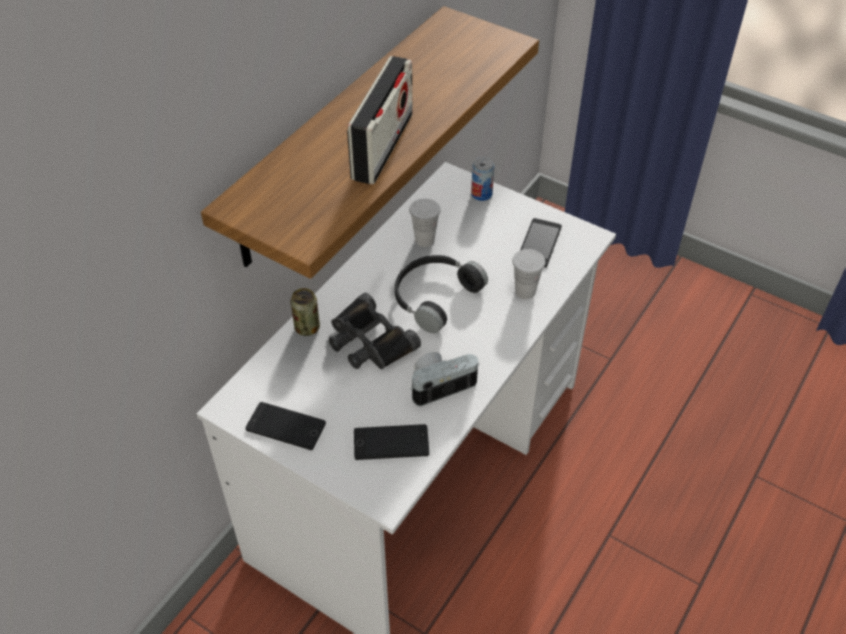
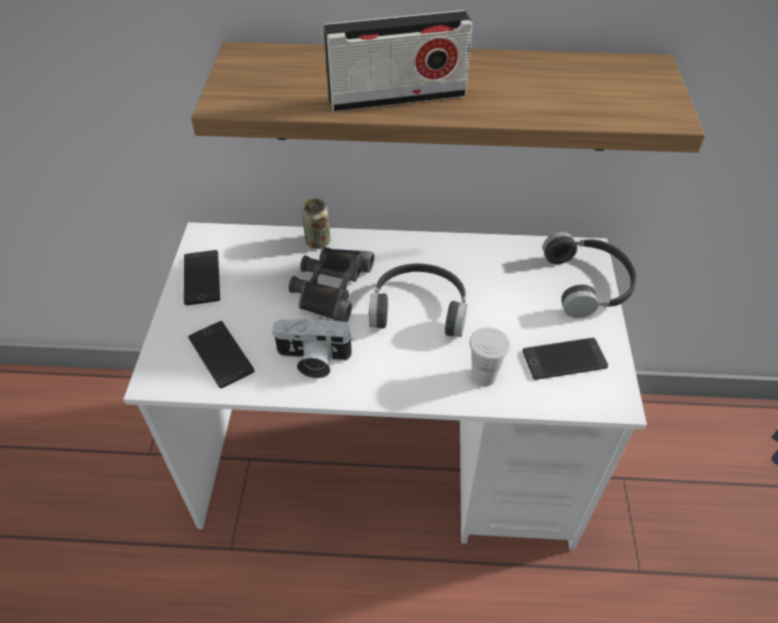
camera: 60 degrees right, 0 degrees up
(424, 240) = (486, 269): white cup -> none
(440, 384) = (312, 360): camera -> camera turned 150 degrees clockwise
(481, 194) = (589, 283): can -> black headphones

